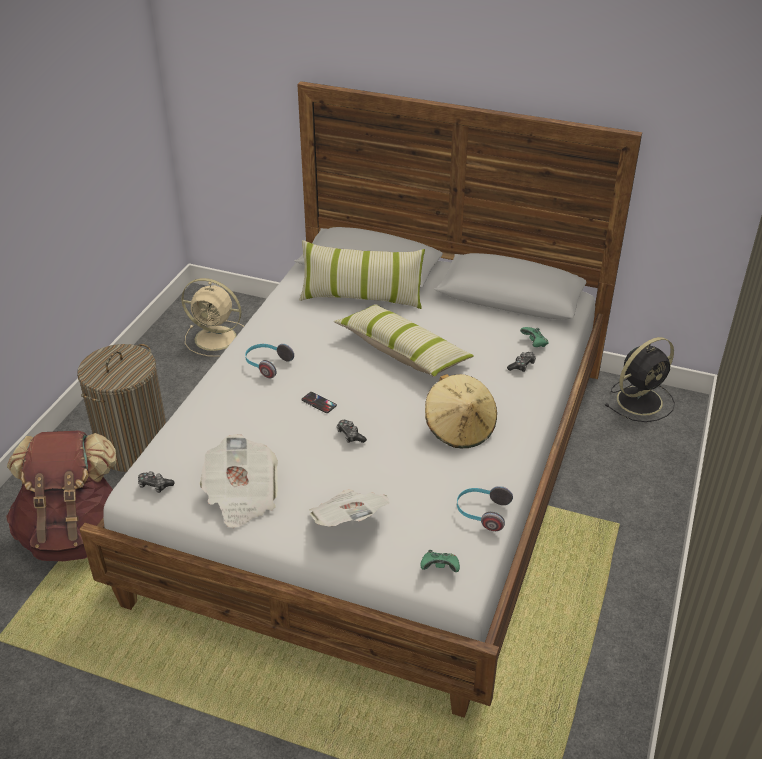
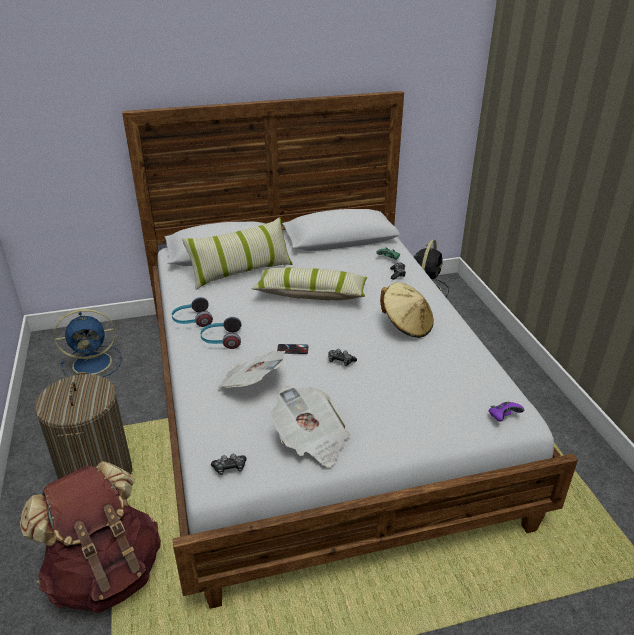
camera: 35 degrees left, 5 degrees down
(217, 338) = (94, 363): beige fan -> blue fan
(349, 521) = (409, 417): newspaper -> newspaper (252, 383)
(440, 568) = (503, 417): green game controller -> purple game controller
(482, 513) = (484, 370): headphones -> headphones (192, 320)

